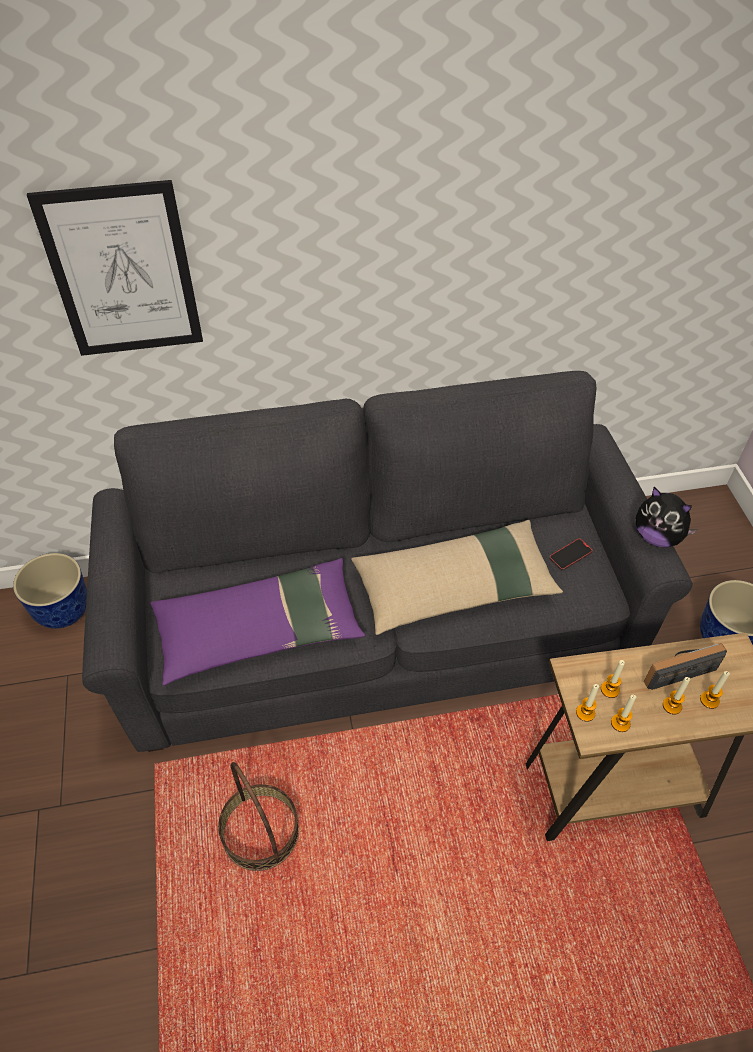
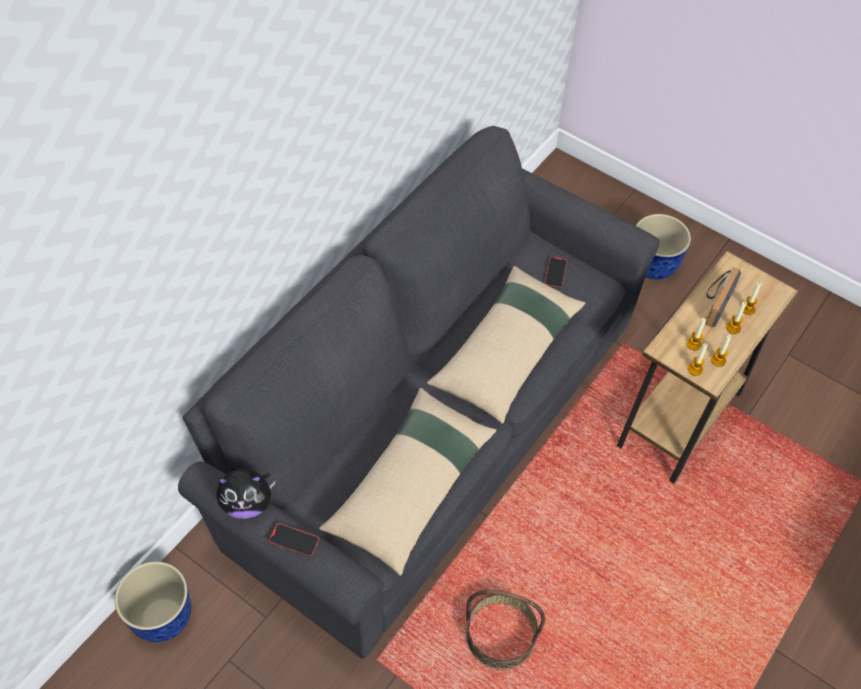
camera: 45 degrees left, 5 degrees up
(105, 589) = (294, 541): none -> phone
(123, 272) = (171, 264): picture -> none
(260, 630) = (411, 486): purple pillow -> beige pillow
(657, 537) = (615, 221): plush toy -> plush toy (247, 503)

